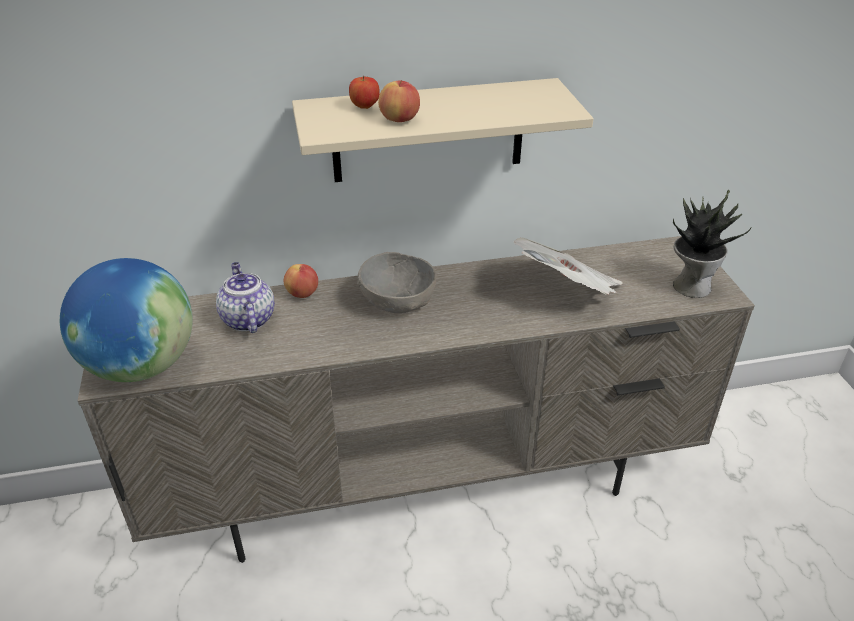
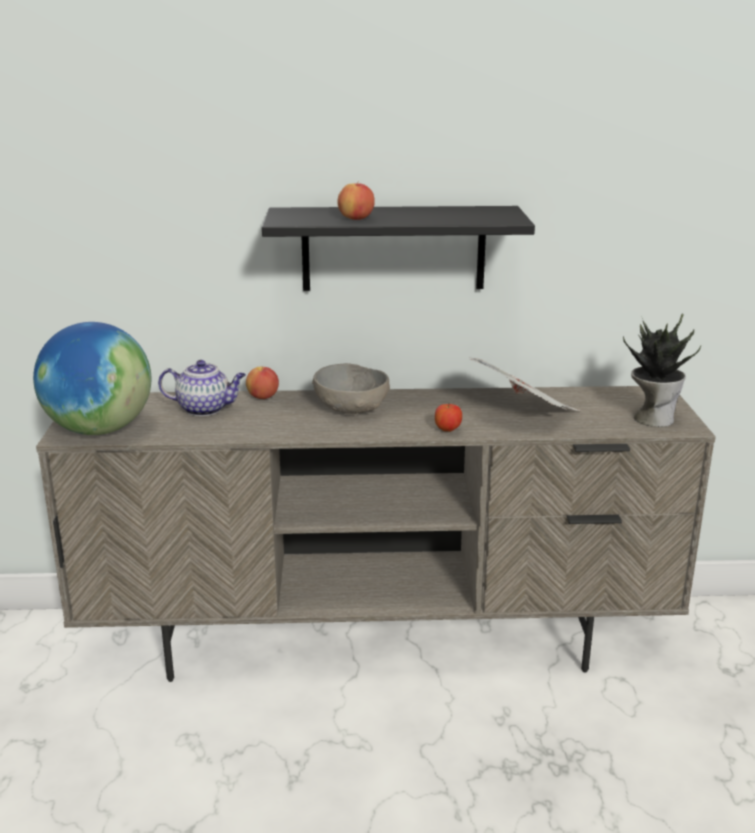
camera: 10 degrees right, 15 degrees down
(247, 319) = (205, 409): teapot -> teapot turned 105 degrees clockwise
(364, 107) = (329, 212): apple -> apple (447, 430)
(428, 131) = (393, 248): beige shelf -> black shelf

